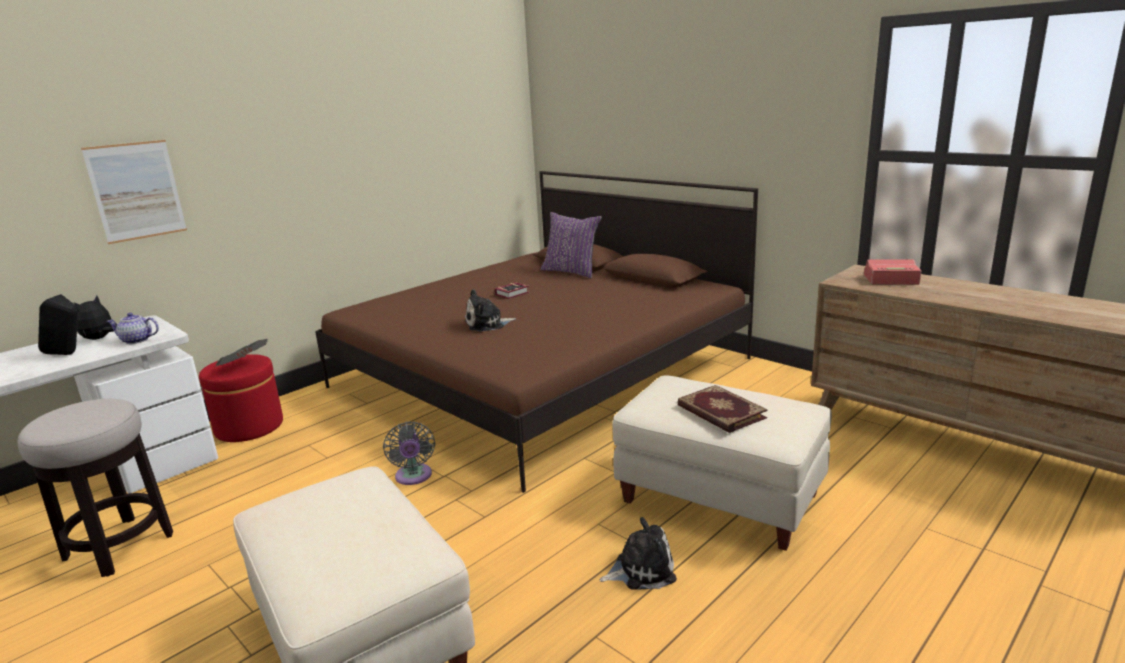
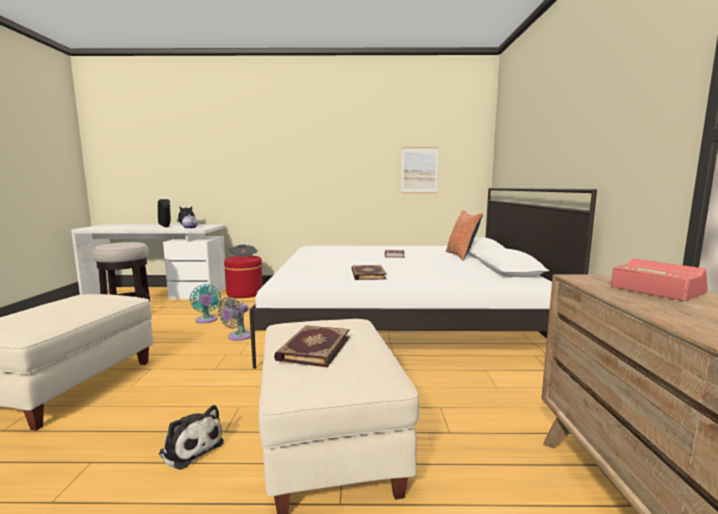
camera: 45 degrees right, 10 degrees down
(136, 191) = (228, 163): picture -> picture (419, 170)
(306, 484) = (206, 320): none -> turquoise fan
(487, 324) = (340, 263): plush toy -> none
(541, 372) = (400, 319): brown bed -> white bed
(564, 328) = (367, 274): none -> book
(571, 271) = (461, 256): purple pillow -> orange pillow

